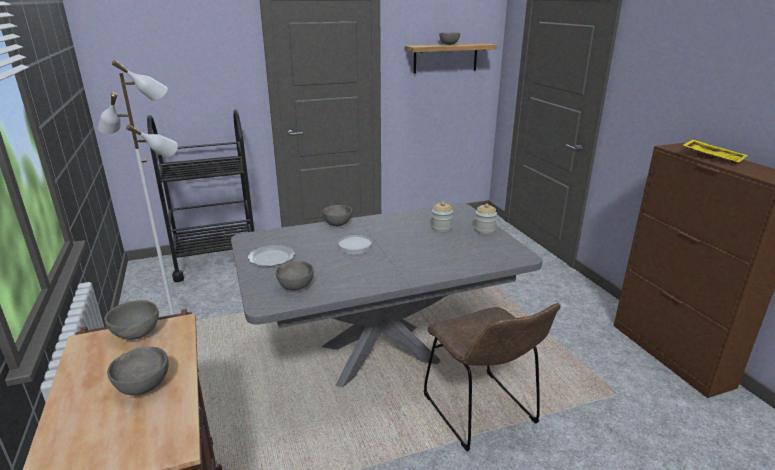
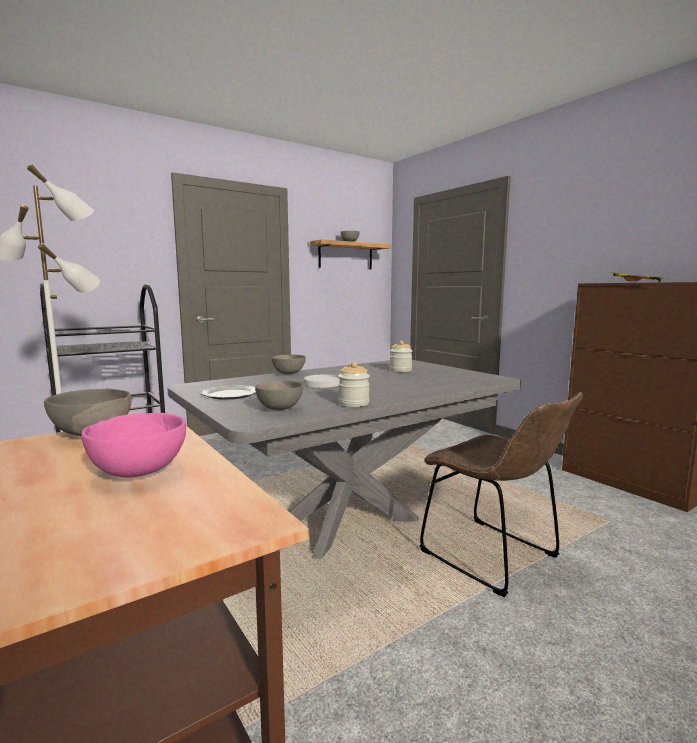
camera: 15 degrees left, 15 degrees down
(144, 386) = (140, 472): grey bowl -> pink bowl
(484, 230) = (444, 369): jar -> jar (353, 403)

